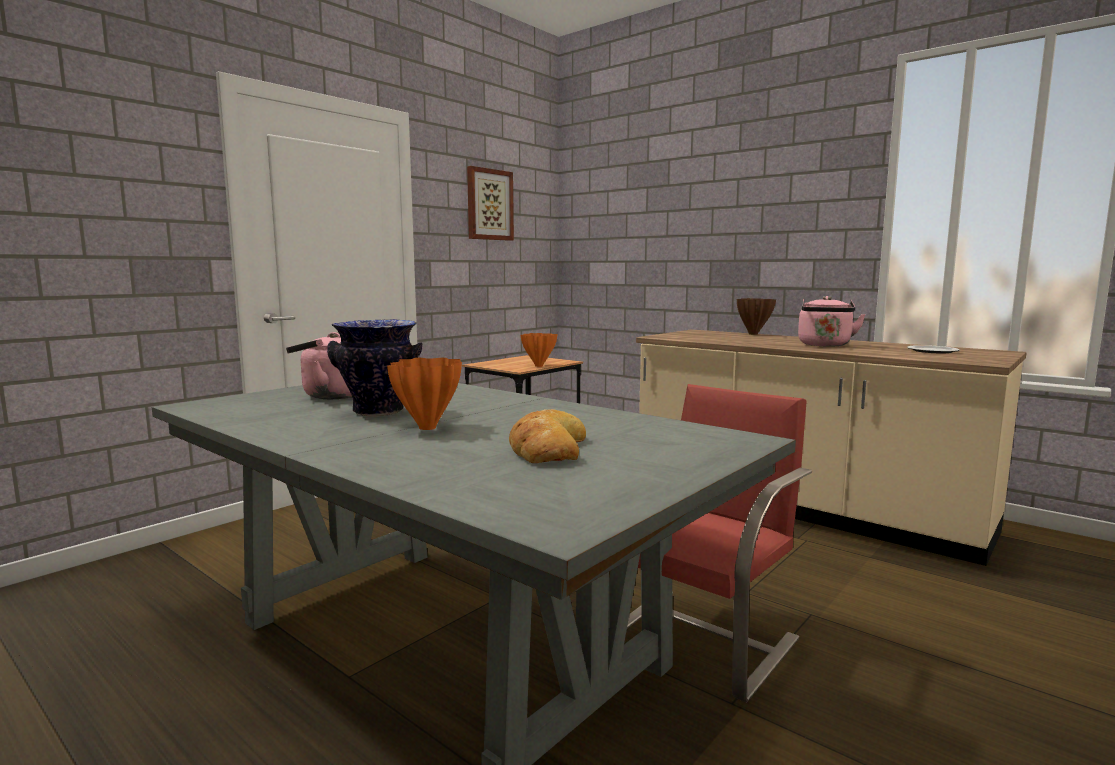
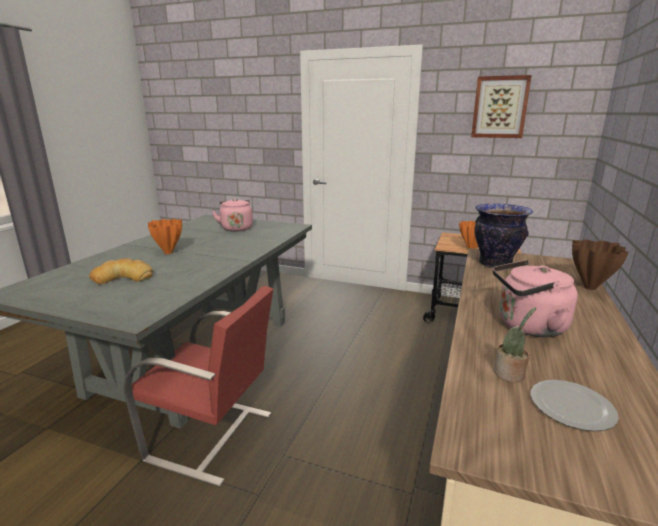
camera: 70 degrees right, 10 degrees up
(378, 412) = (202, 240): vase -> vase (494, 264)
(899, 352) = (510, 374): none -> potted plant

